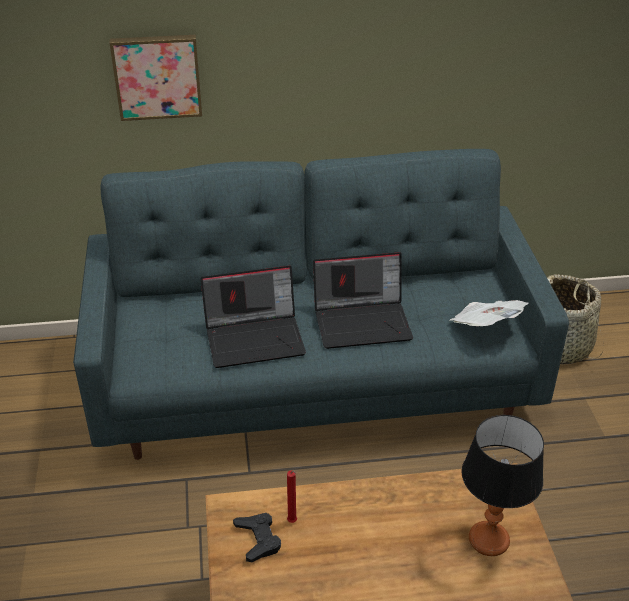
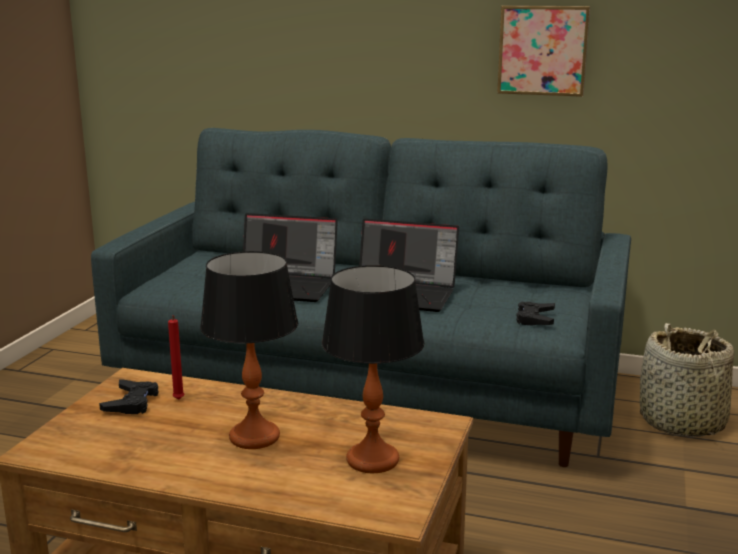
camera: 25 degrees right, 20 degrees down
(157, 76) = (273, 44): picture -> picture (543, 50)
(387, 545) = (254, 436): none -> table lamp
(485, 326) = (535, 318): newspaper -> black game controller

